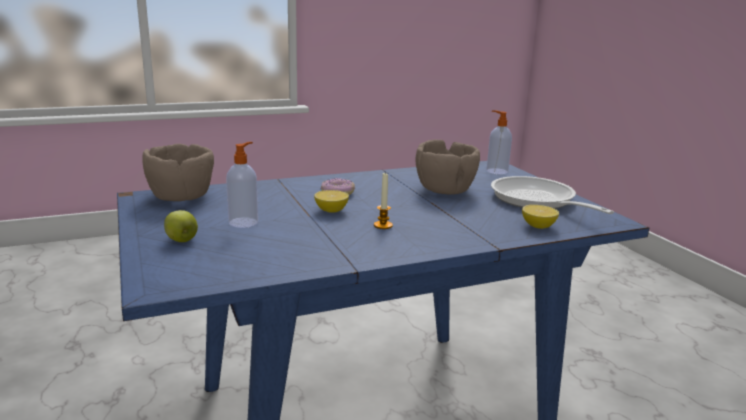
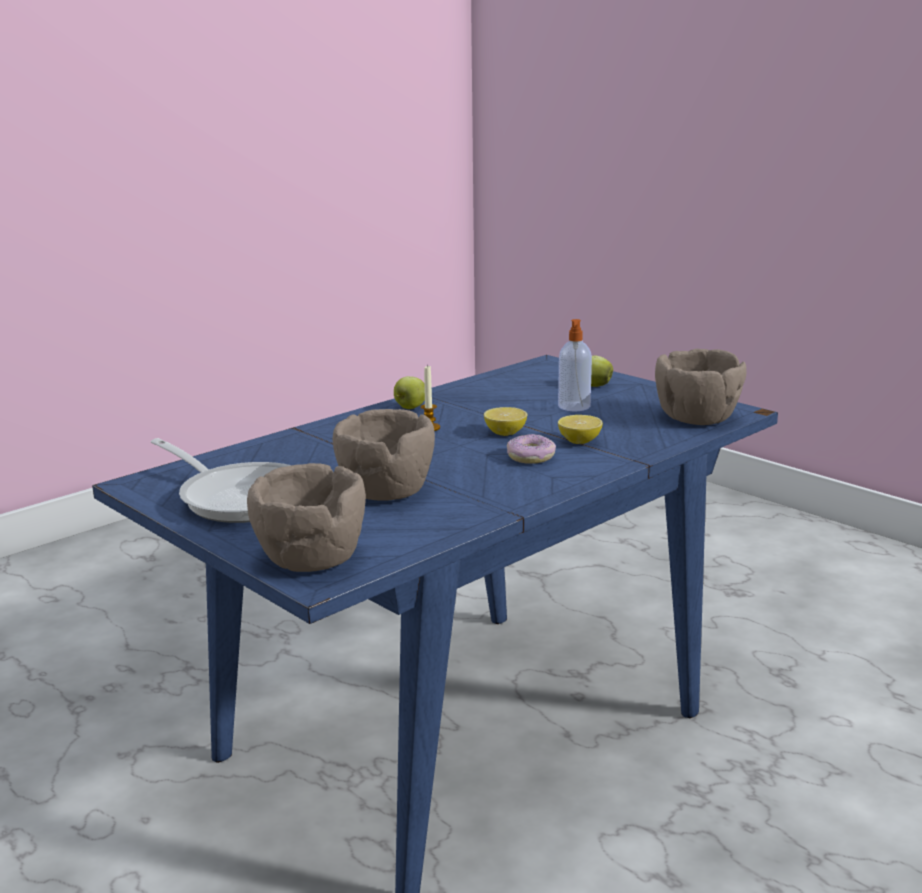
camera: 160 degrees right, 0 degrees up
(381, 249) = (410, 408): none -> apple
(496, 171) = (311, 557): soap dispenser -> brown bowl
(538, 226) = (246, 458): lemon -> lemon (579, 441)

